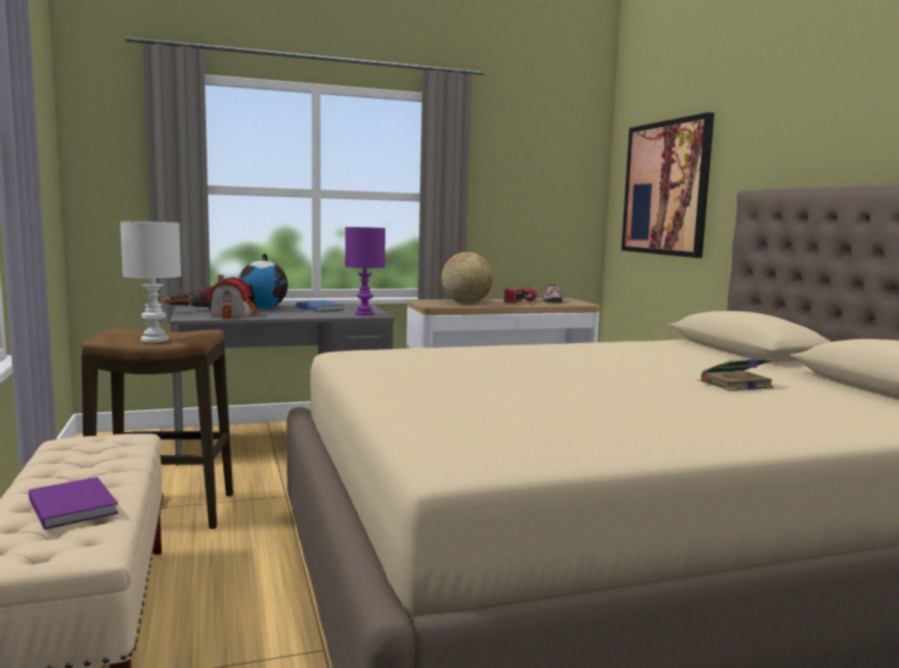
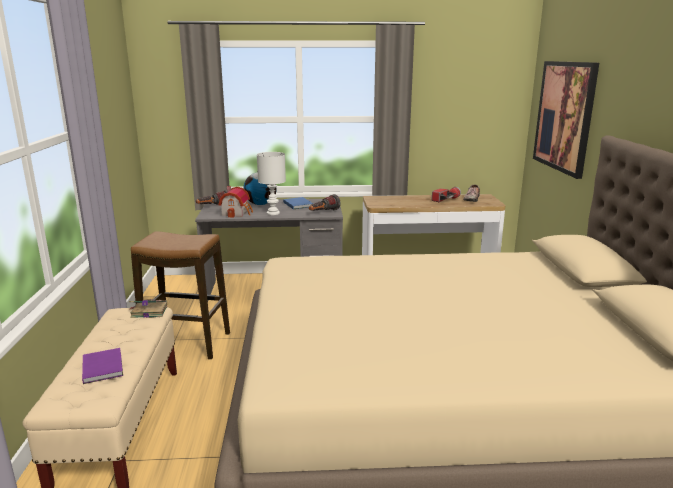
camera: 15 degrees right, 10 degrees up
(153, 340) = (172, 245): white table lamp -> white table lamp (272, 213)
(363, 314) = (323, 213): purple table lamp -> flashlight
(466, 303) = (402, 201): globe -> none
(734, 384) = (531, 316): book -> book (148, 311)

